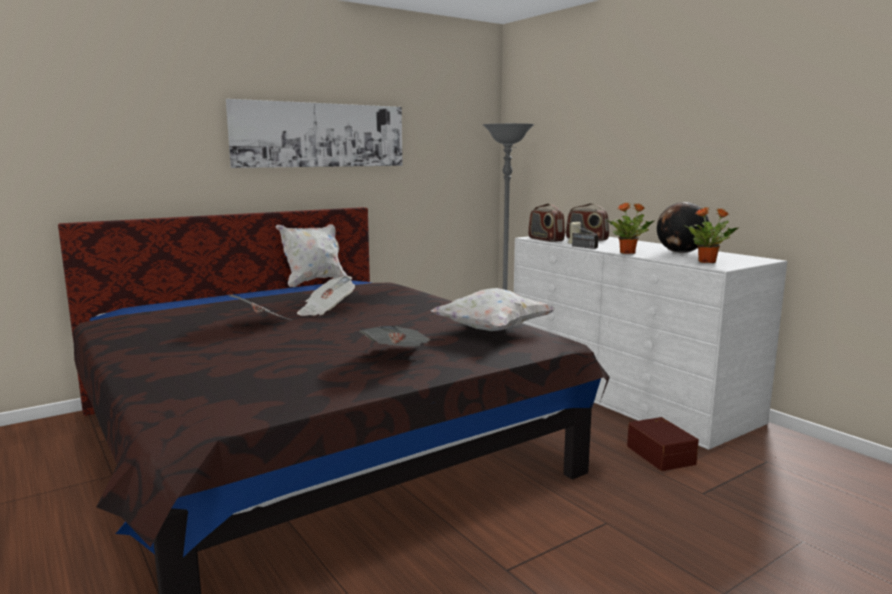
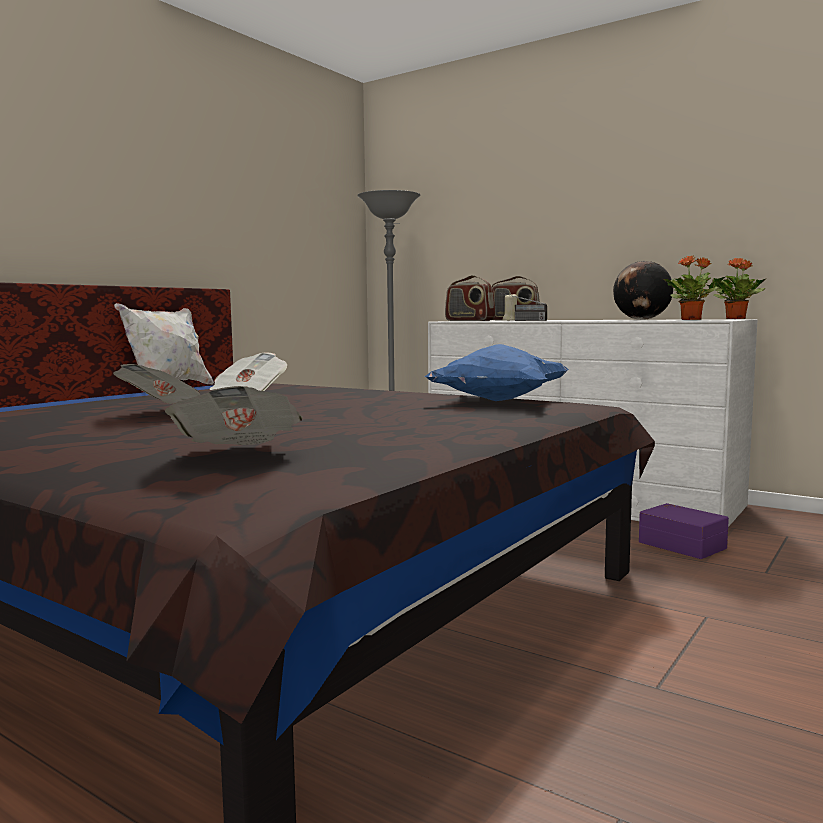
camera: 20 degrees left, 5 degrees down
(320, 135) = (166, 186): picture -> none
(397, 356) = (431, 422): newspaper -> newspaper (239, 456)
(492, 330) = (499, 401): white pillow -> blue pillow
(628, 253) = (591, 320): potted plant -> potted plant (736, 319)
(662, 454) = (683, 544): brown storage box -> purple storage box

